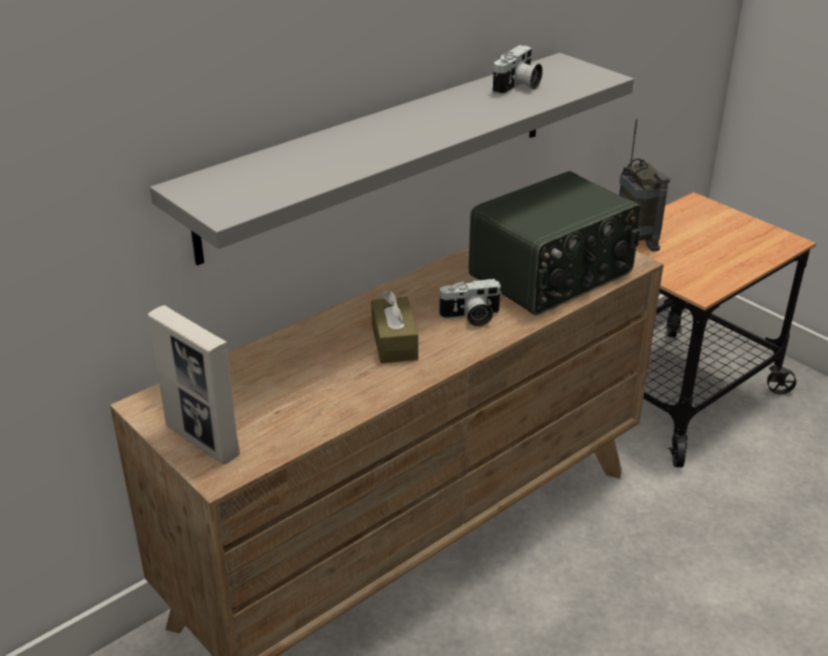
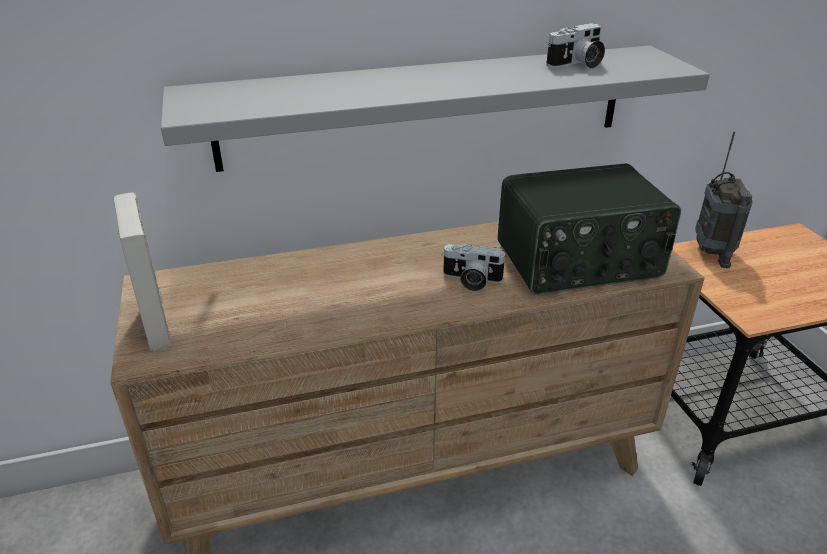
camera: 25 degrees right, 0 degrees up
(394, 342) = (385, 284): brown tissue box -> none

